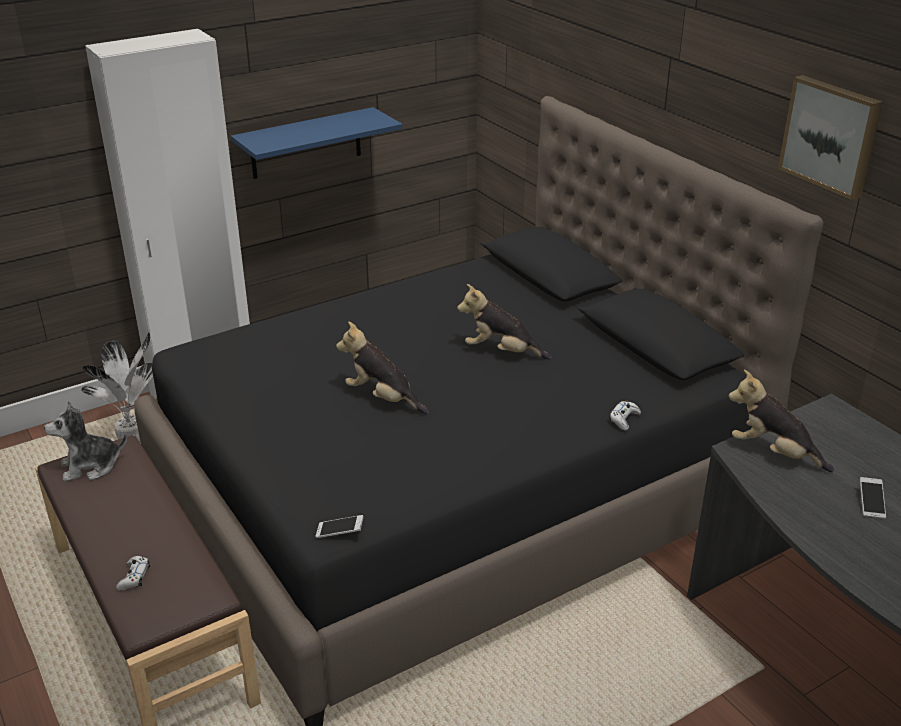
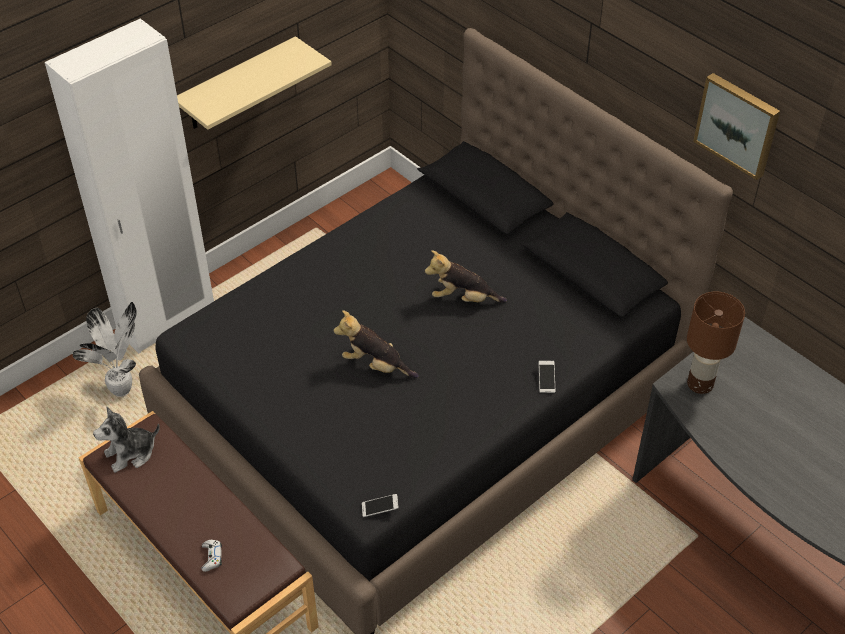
camera: 10 degrees left, 15 degrees up
(306, 143) = (237, 85): blue shelf -> beige shelf
(624, 419) = (578, 361): white game controller -> none
(773, 453) = (701, 384): plush toy -> brown table lamp
(871, 503) = (777, 425): phone -> phone (546, 380)

